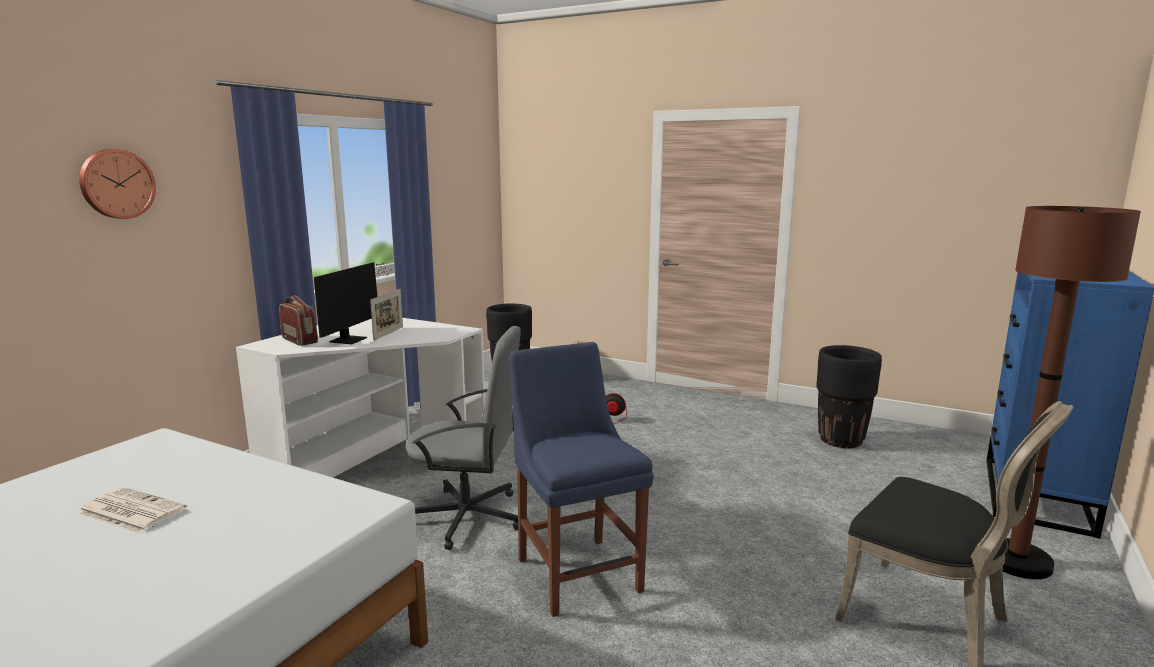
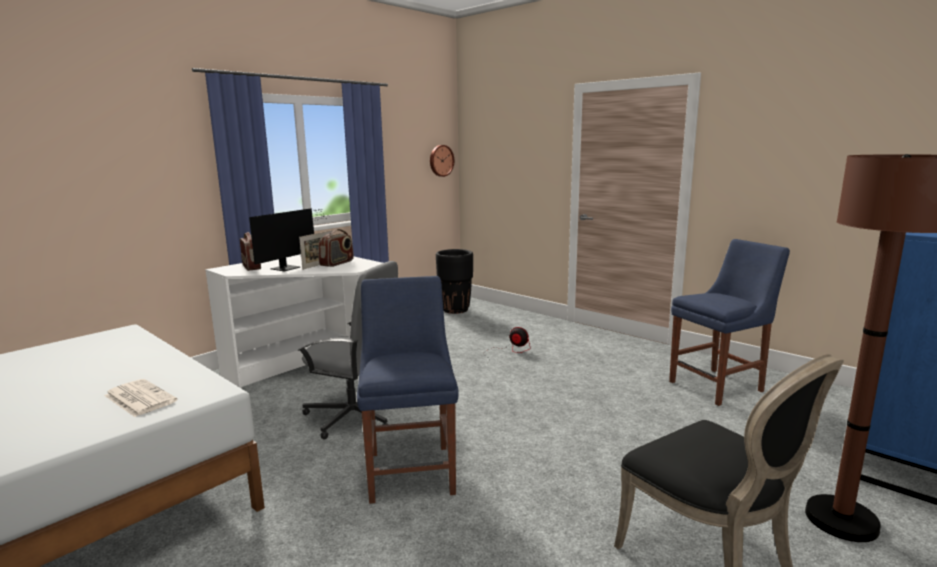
camera: 15 degrees right, 0 degrees up
(116, 184) = (116, 145): wall clock -> wall clock (440, 160)
(130, 511) = (61, 378): newspaper -> newspaper (139, 398)
(410, 330) = (337, 263): none -> radio
(841, 440) = (719, 385): black planter -> blue chair

